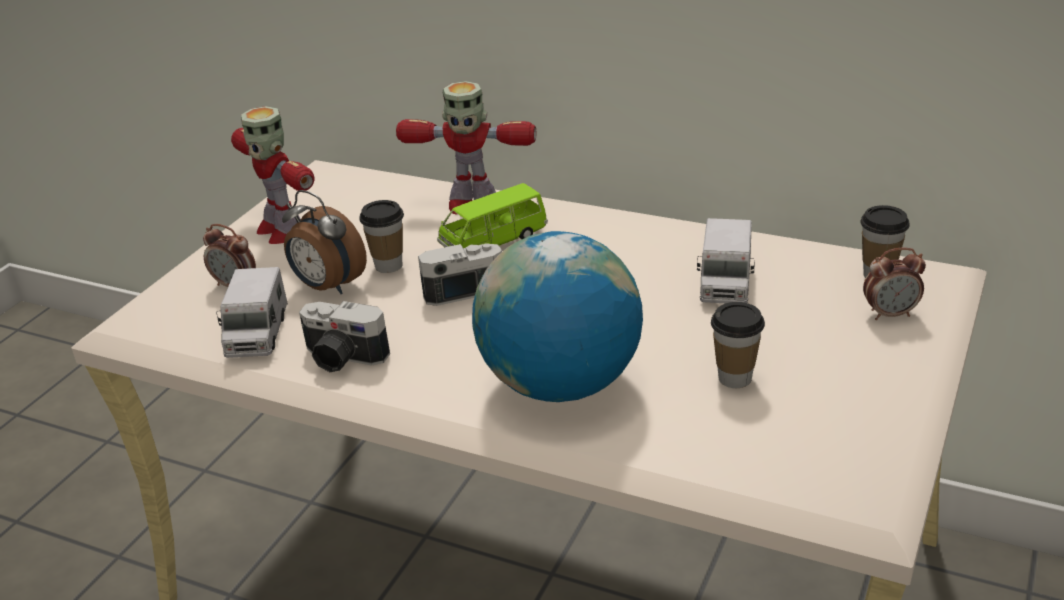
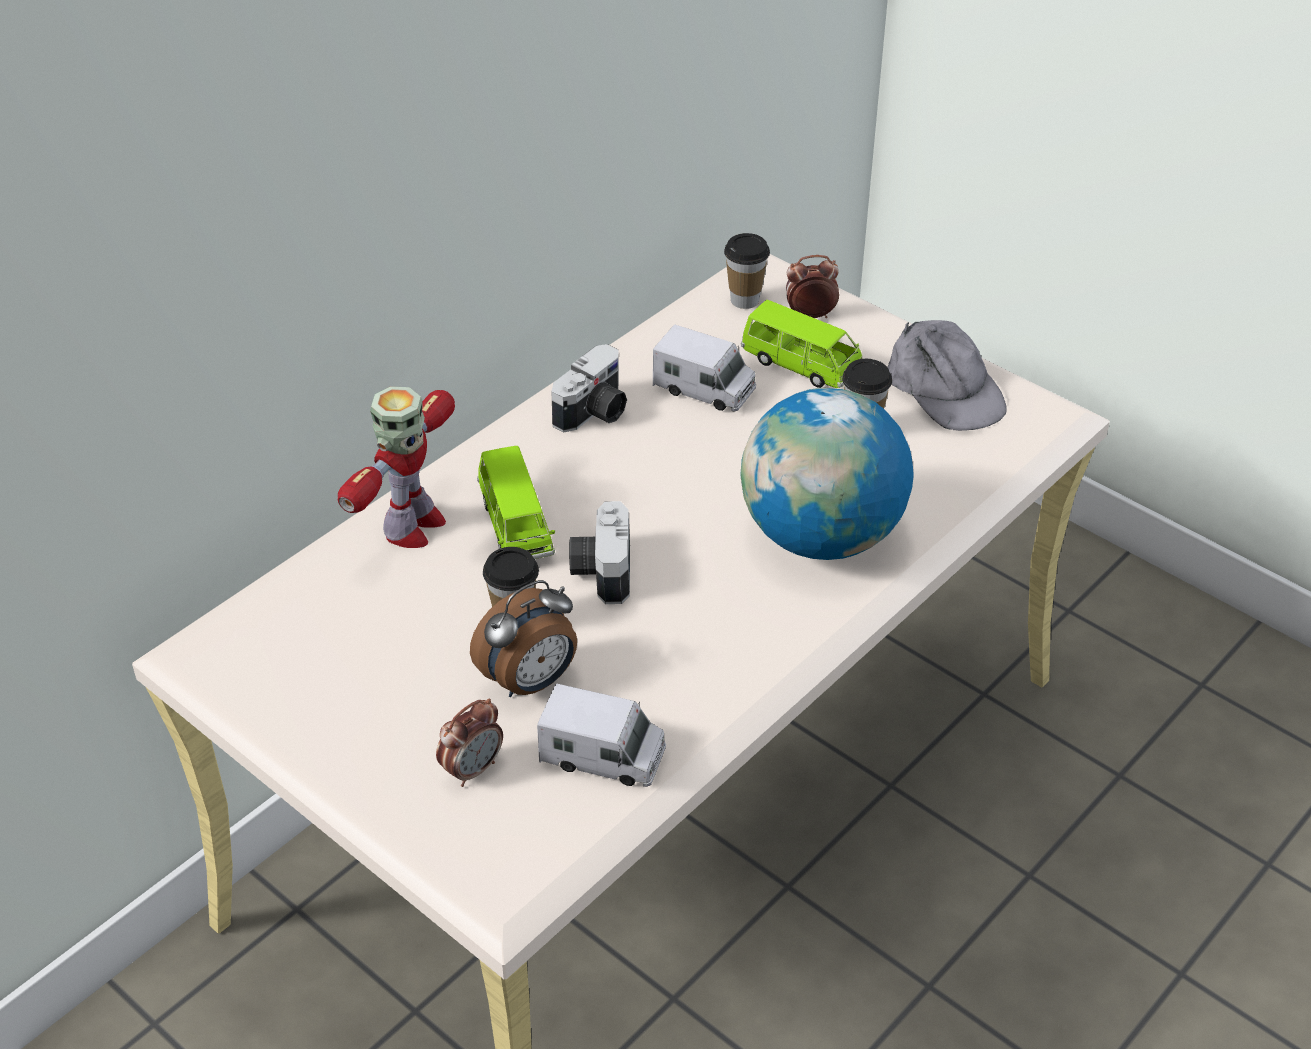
camera: 75 degrees left, 10 degrees up
(281, 230) = (353, 711): toy robot -> none
(342, 358) = (695, 688): camera -> camera (595, 412)
(805, 324) = (801, 365): none -> green toy car
(842, 418) = (944, 390): none -> grey cap
(890, 314) = (810, 315): alarm clock -> alarm clock turned 105 degrees counterclockwise

